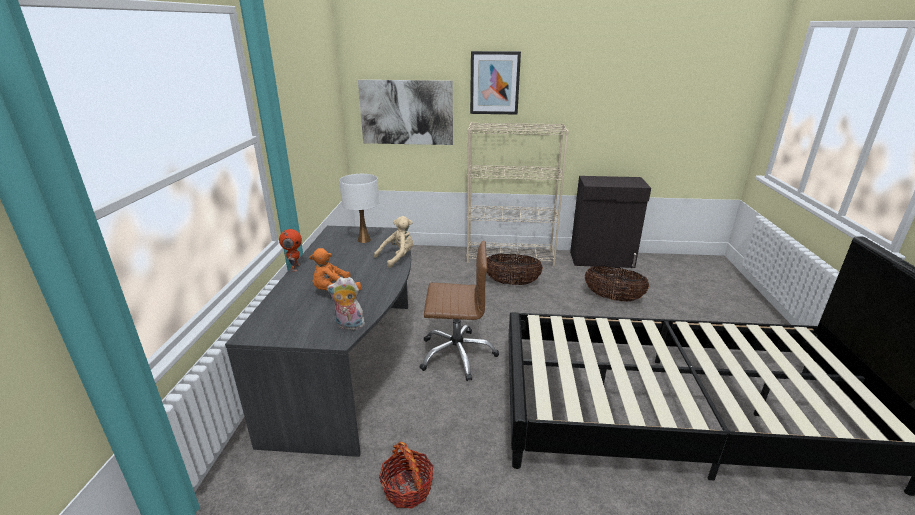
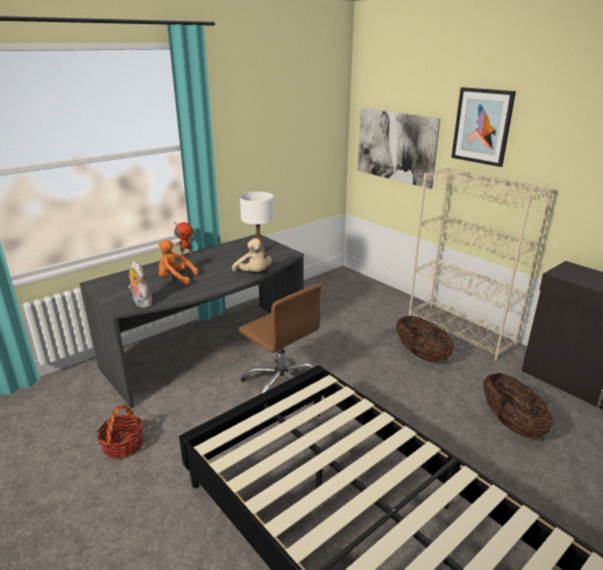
camera: 45 degrees right, 0 degrees up
(398, 257) = (253, 273): beige plush toy -> beige plush toy turned 45 degrees clockwise

